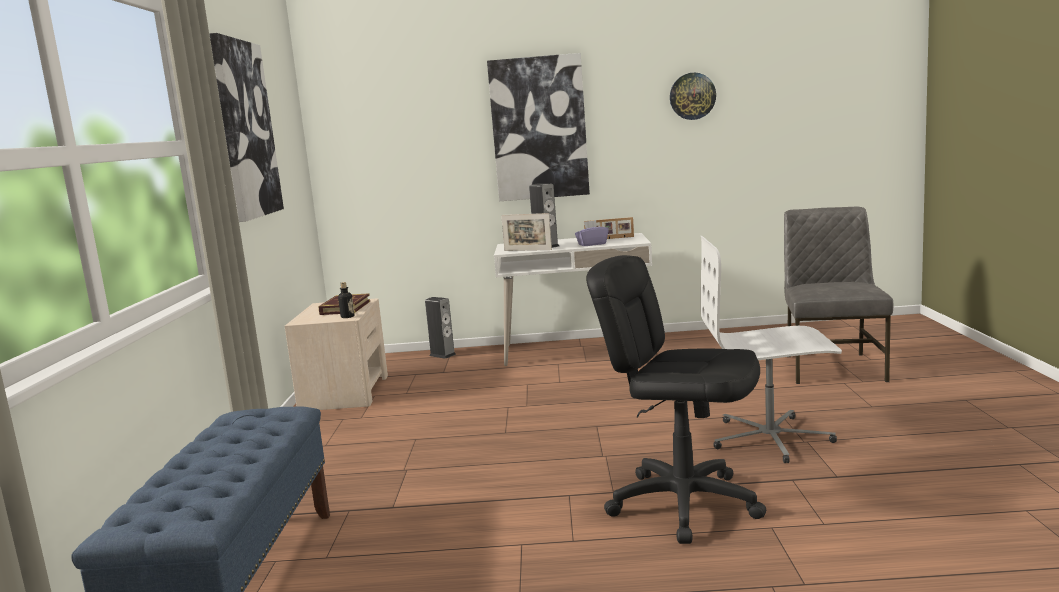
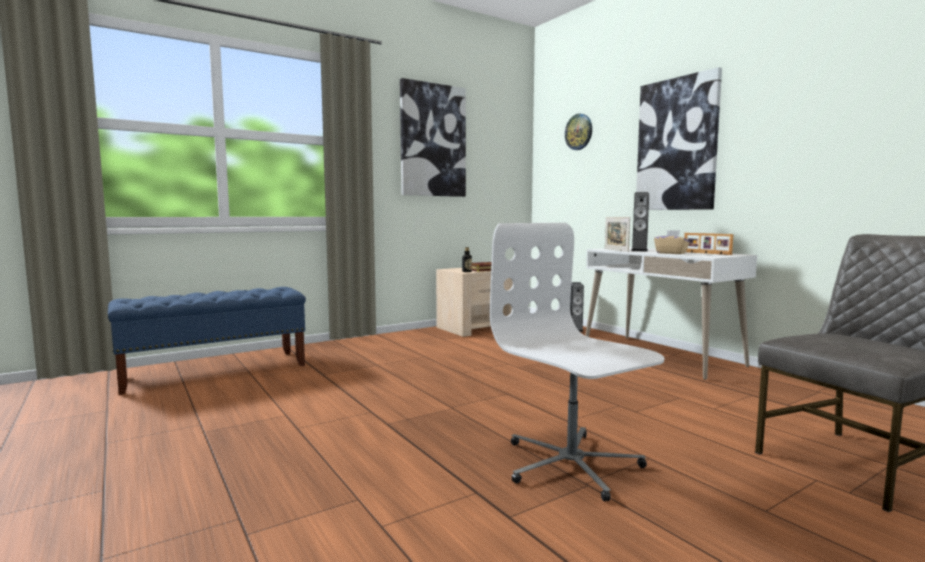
camera: 55 degrees right, 5 degrees down
(592, 244) = (671, 253): purple tissue box -> beige tissue box
(684, 504) = (382, 452): black office chair -> none
(692, 96) = (845, 100): wall clock -> wall clock (579, 132)

